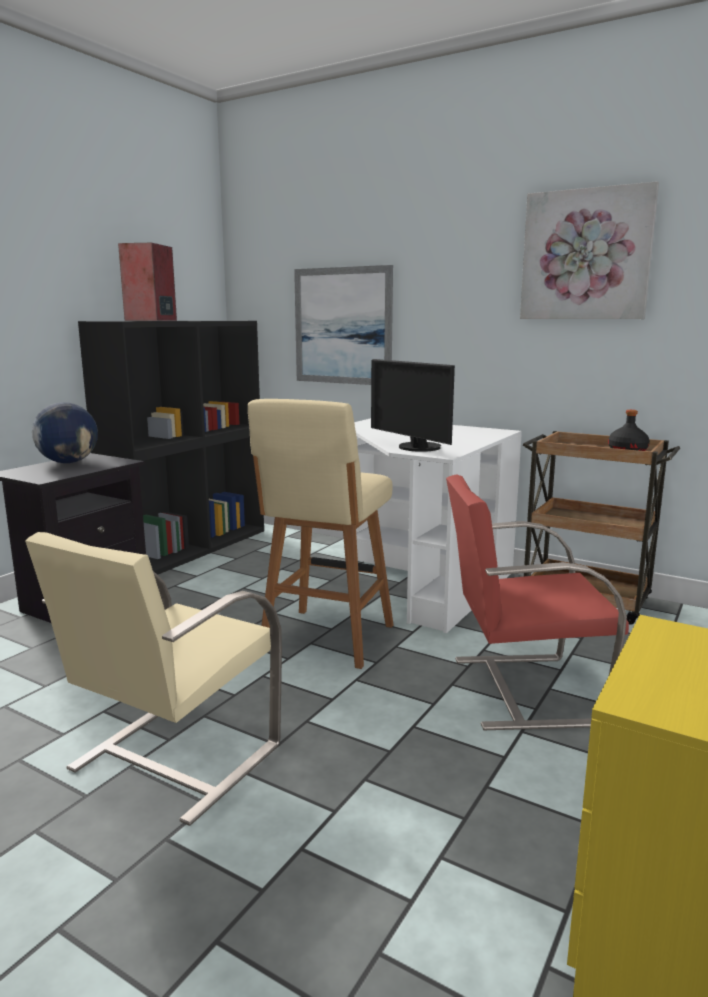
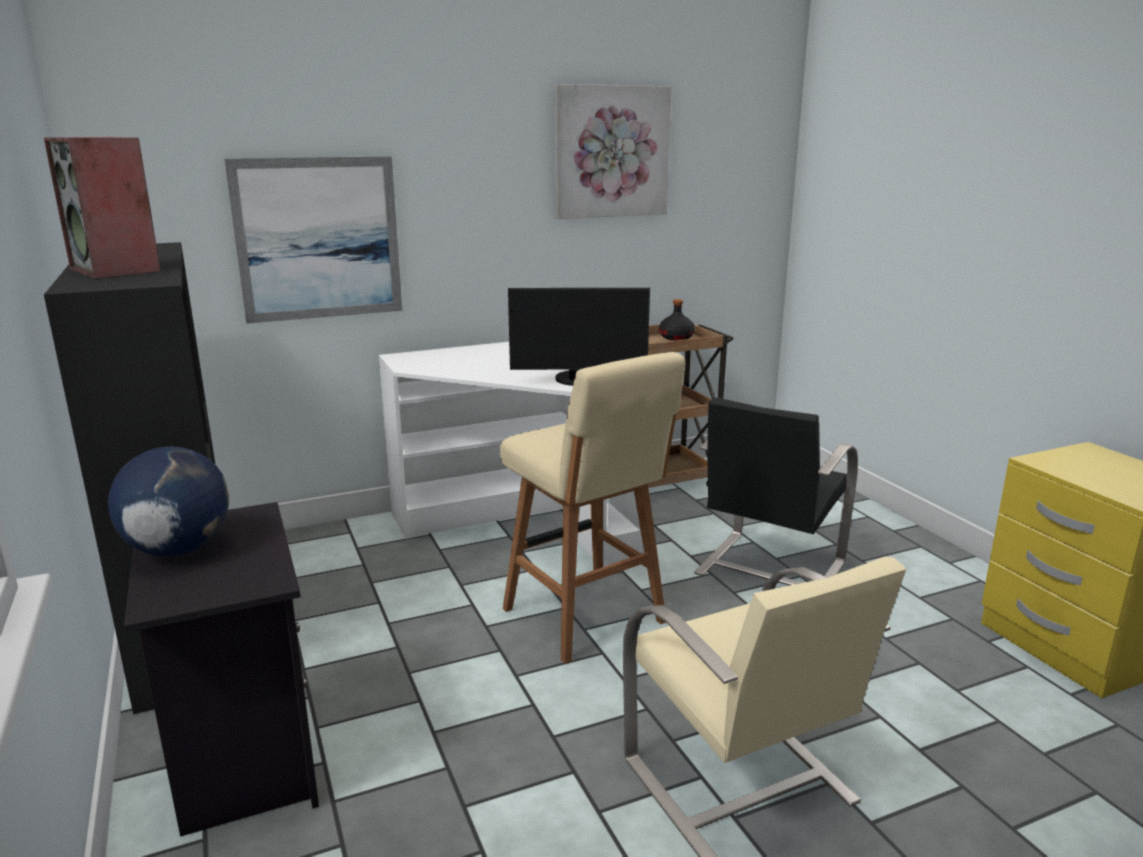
camera: 55 degrees left, 5 degrees up
(520, 689) = (768, 569): red chair -> black chair

